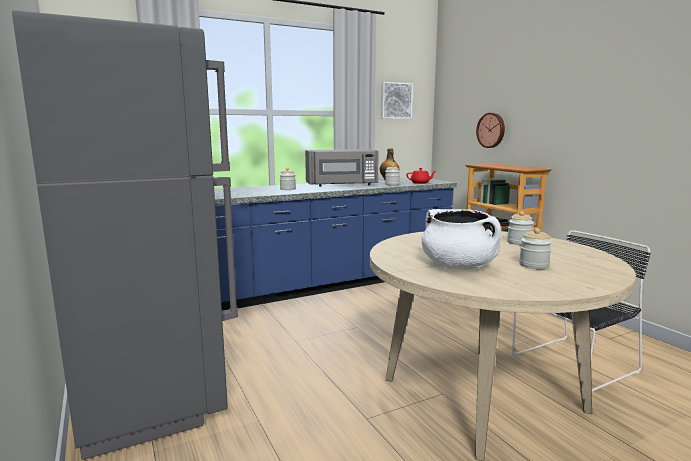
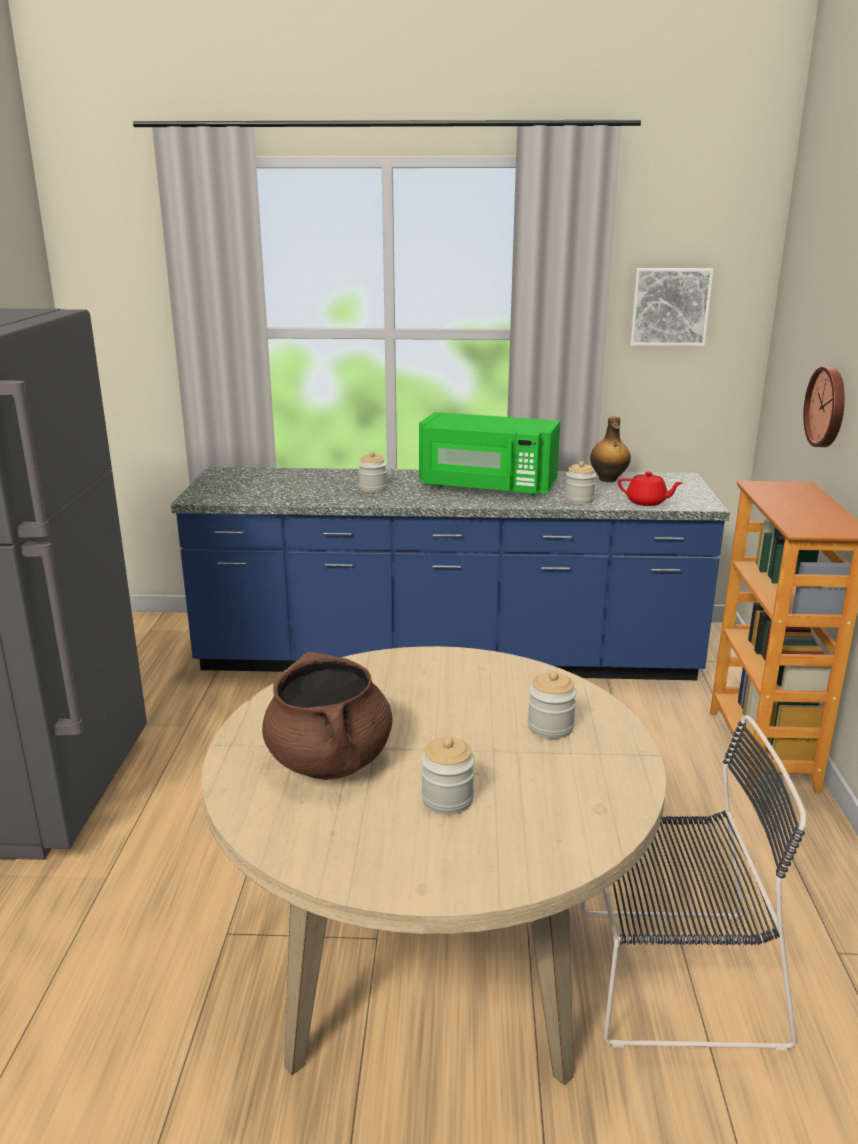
camera: 30 degrees right, 10 degrees up
(342, 185) = (487, 487): grey microwave -> green microwave
(459, 266) = (330, 761): white cooking pot -> brown cooking pot

